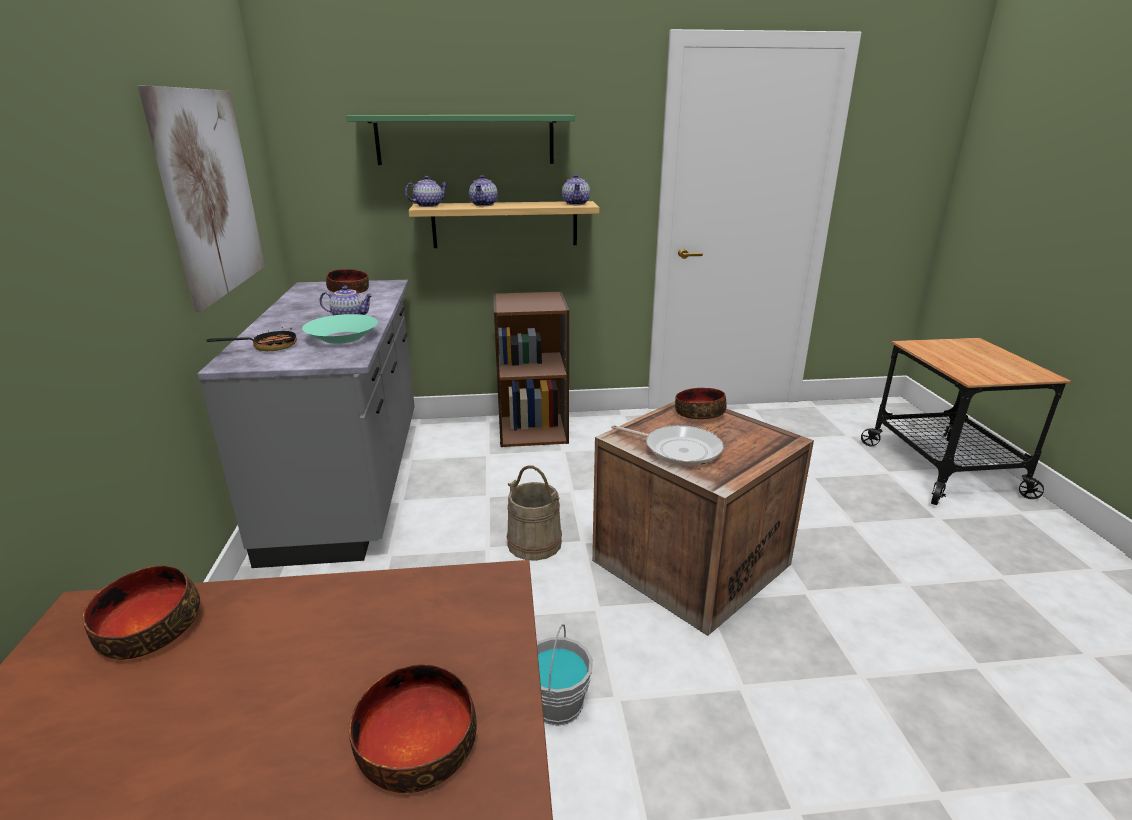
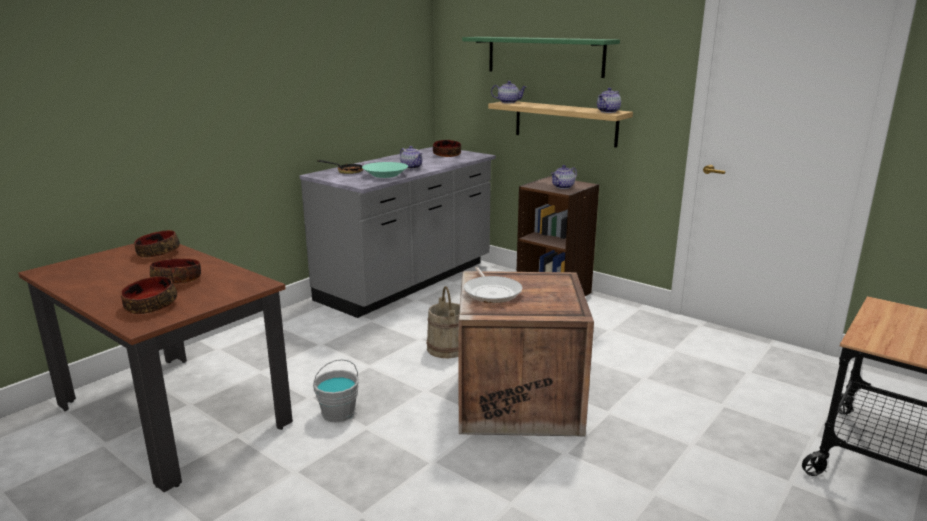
camera: 45 degrees right, 5 degrees down
(210, 193) = (354, 80): picture -> none
(484, 205) = (543, 105): teapot -> teapot (563, 187)
(699, 413) = (554, 282): bowl -> bowl (177, 281)

